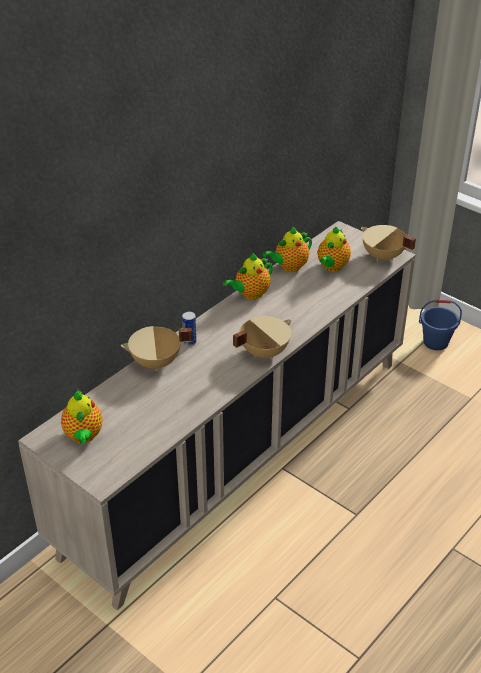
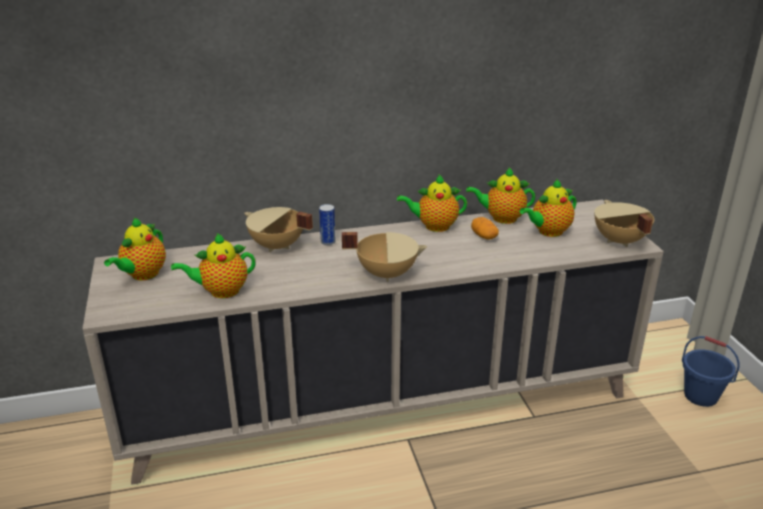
camera: 35 degrees right, 10 degrees down
(165, 421) = (221, 291): none -> teapot
(294, 289) = (484, 236): none -> potato

